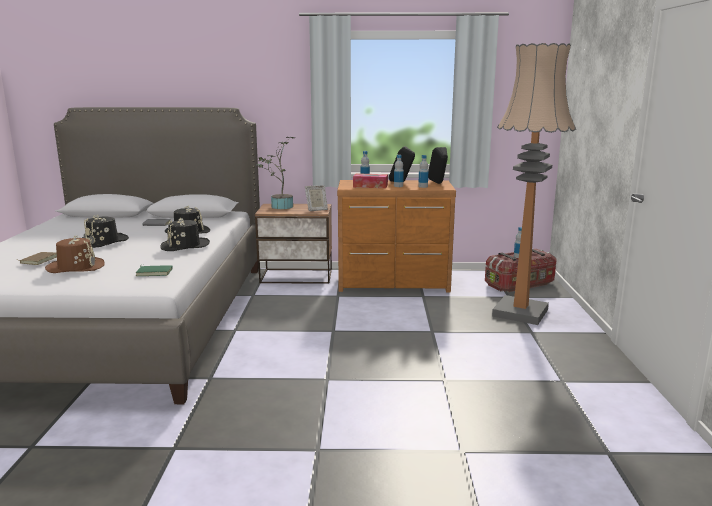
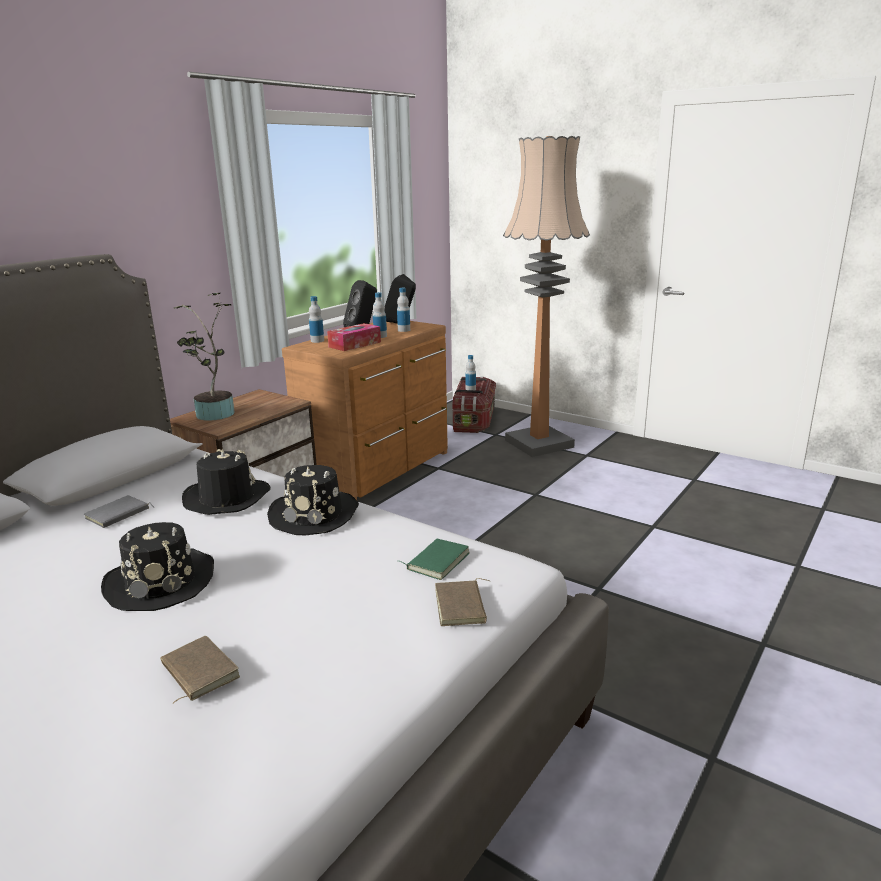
camera: 55 degrees left, 5 degrees up
(76, 267) = (304, 634): brown hat -> none
(112, 283) = (462, 606): none -> brown book
(316, 209) = (275, 401): picture frame -> none

